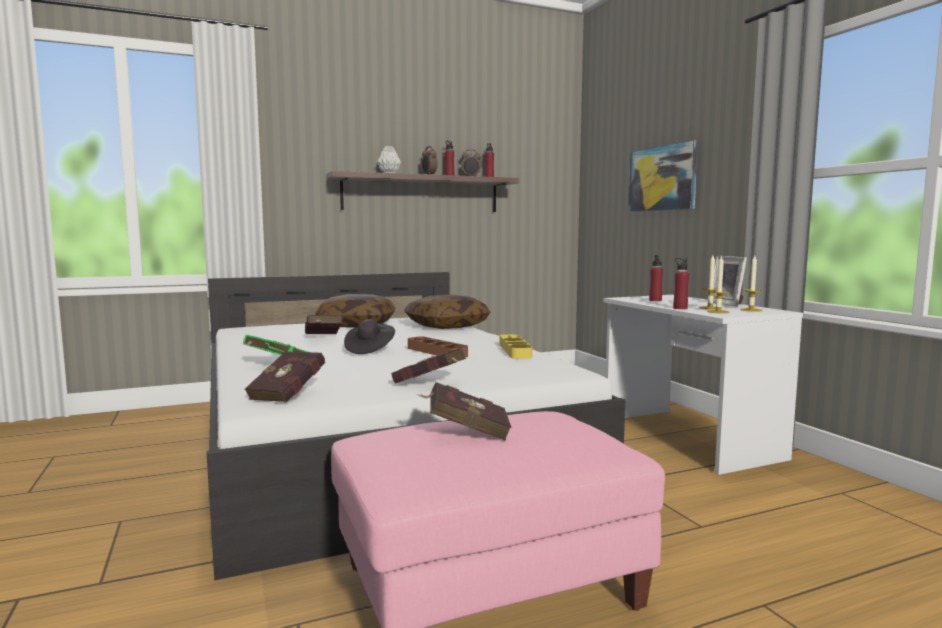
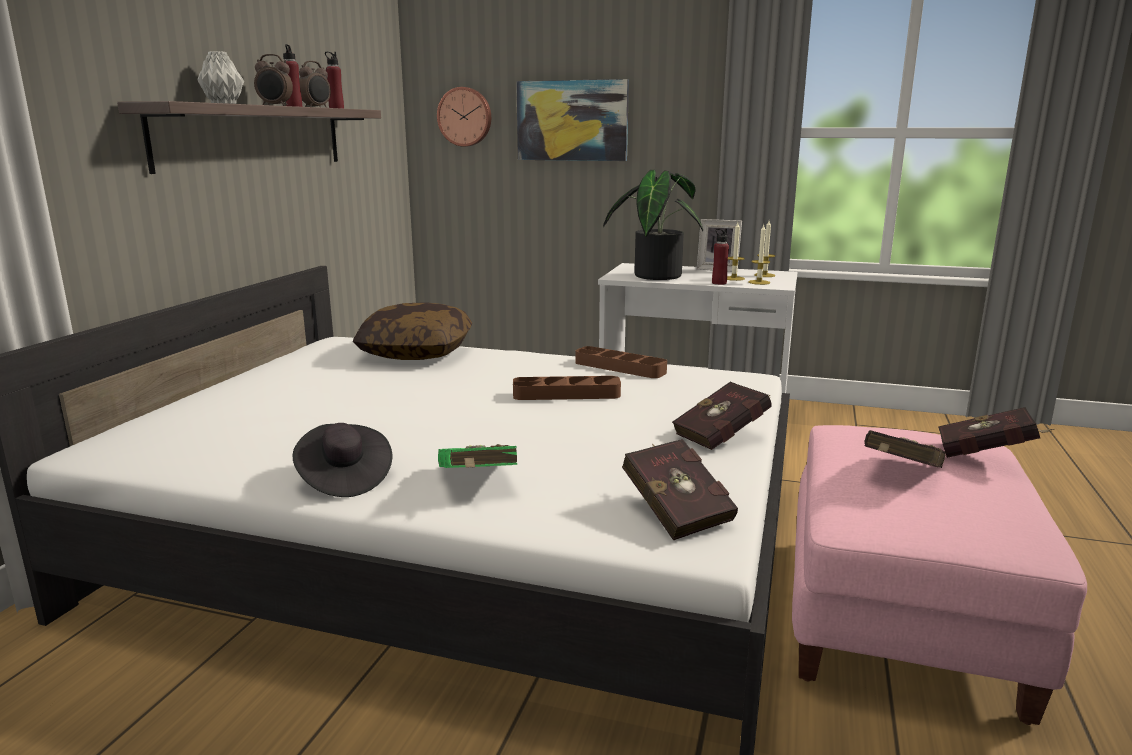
camera: 50 degrees left, 10 degrees up
(322, 338) = (359, 420): red book -> red book (987, 456)
(357, 325) = (291, 383): pillow -> none
(369, 349) = (489, 416): black hat -> black hat (344, 479)
(515, 350) = (620, 367): yellow tray -> brown tray
(606, 182) = (465, 117): none -> wall clock
(655, 300) = (654, 275): red bottle -> potted plant

